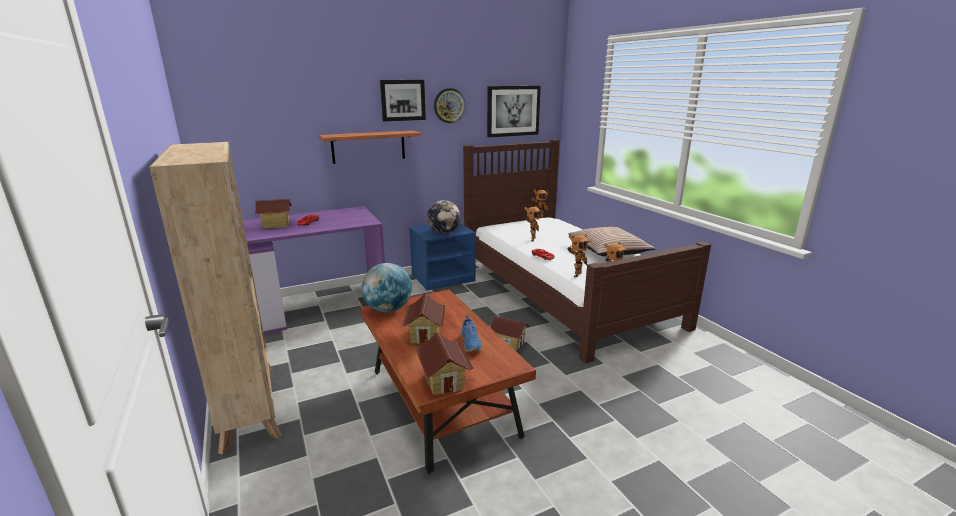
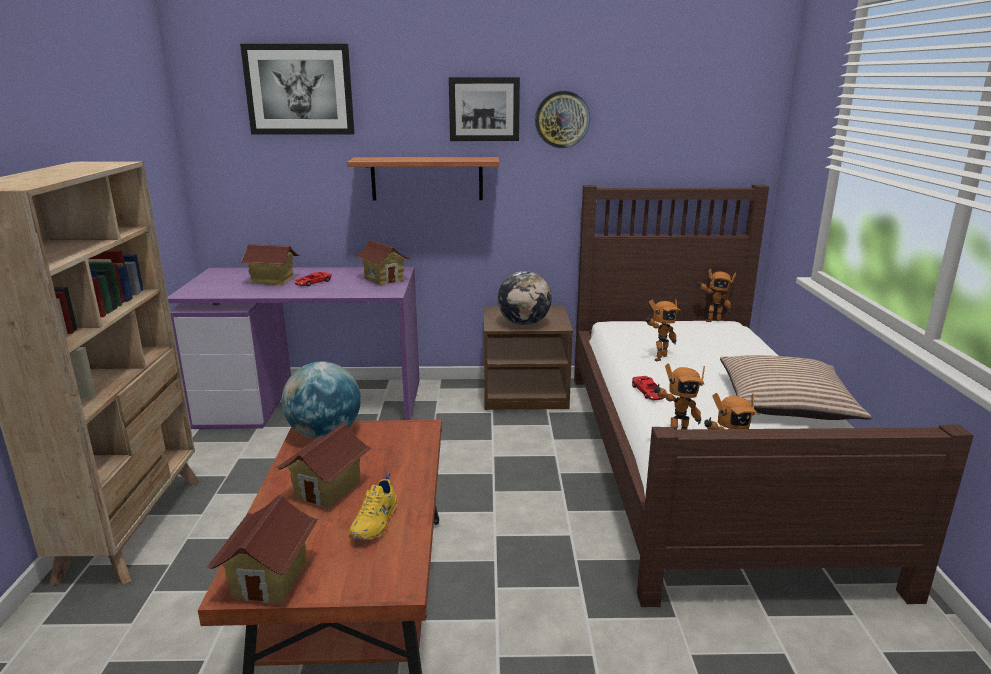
camera: 25 degrees right, 0 degrees up
(443, 278) = (525, 394): blue nightstand -> brown nightstand
(471, 343) = (376, 523): blue shoe -> yellow shoe
(509, 343) = (538, 531): toy house -> toy house (384, 279)
(513, 111) = (681, 131): picture -> picture (299, 90)

